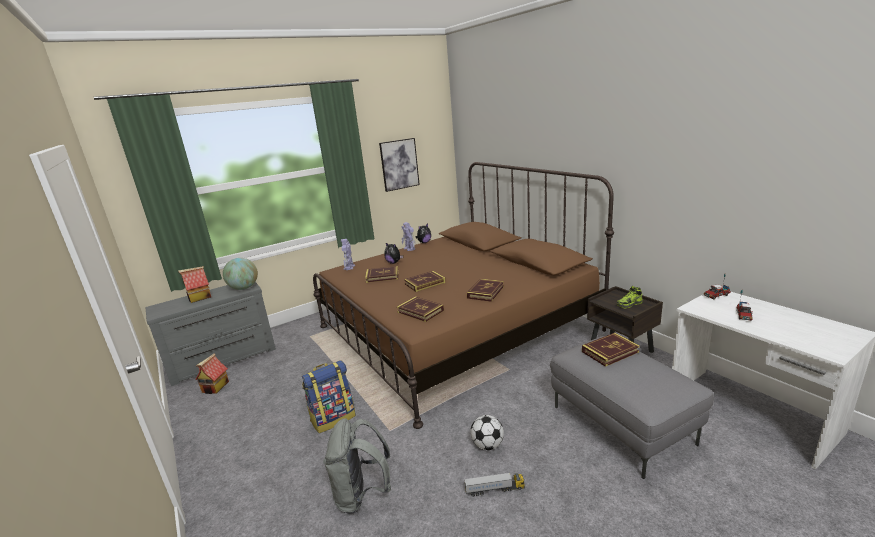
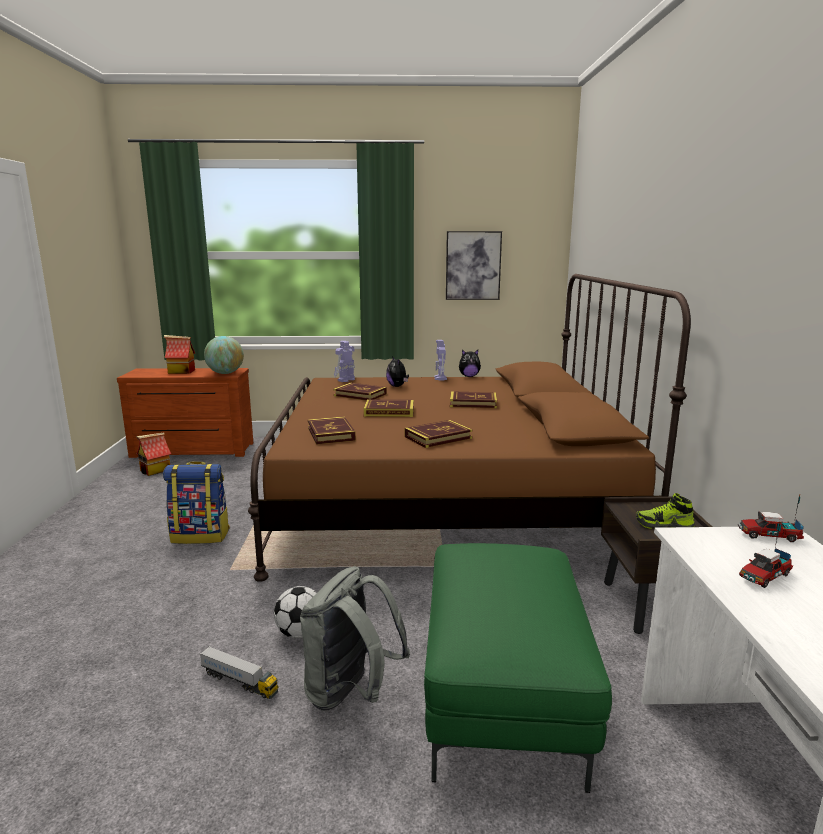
camera: 30 degrees right, 5 degrees down
(223, 360) = (192, 451): grey dresser -> brown dresser
(362, 494) = (123, 614): grey backpack -> grey backpack (350, 693)
(610, 352) = (509, 563): book -> book (473, 403)
(622, 424) = (504, 700): grey ottoman -> green ottoman

